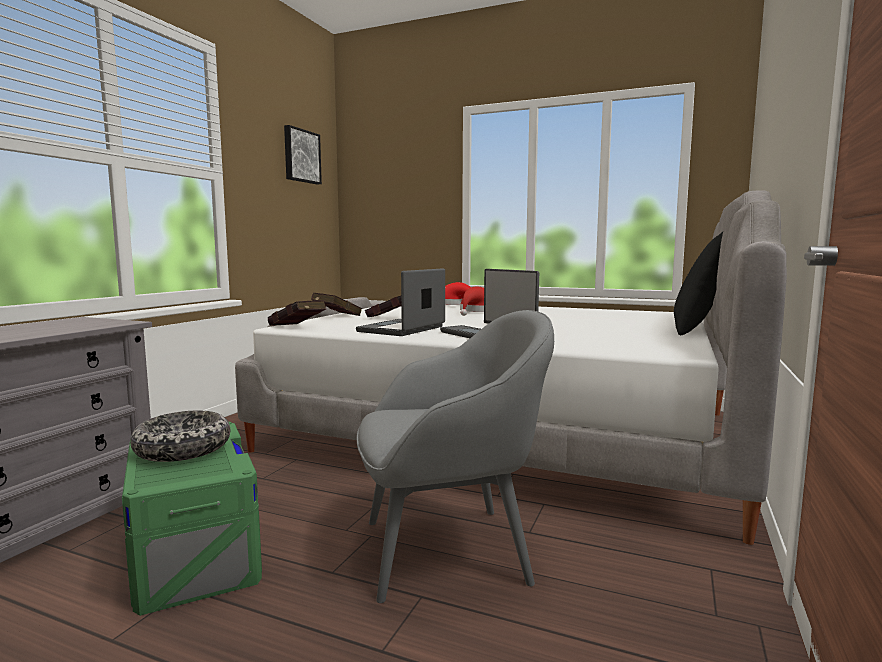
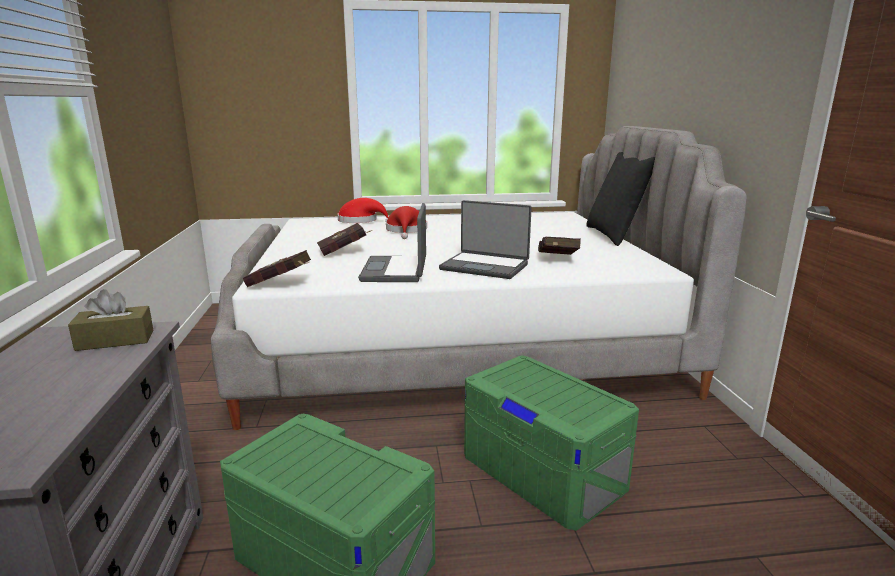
camera: 30 degrees left, 10 degrees up
(95, 323) = (115, 340): none -> brown tissue box
(183, 449) = (315, 462): bowl -> none
(301, 156) = (149, 48): picture -> none
(335, 317) = (279, 258): red book -> red book (557, 260)
(449, 550) = (542, 471): grey armchair -> green storage box

